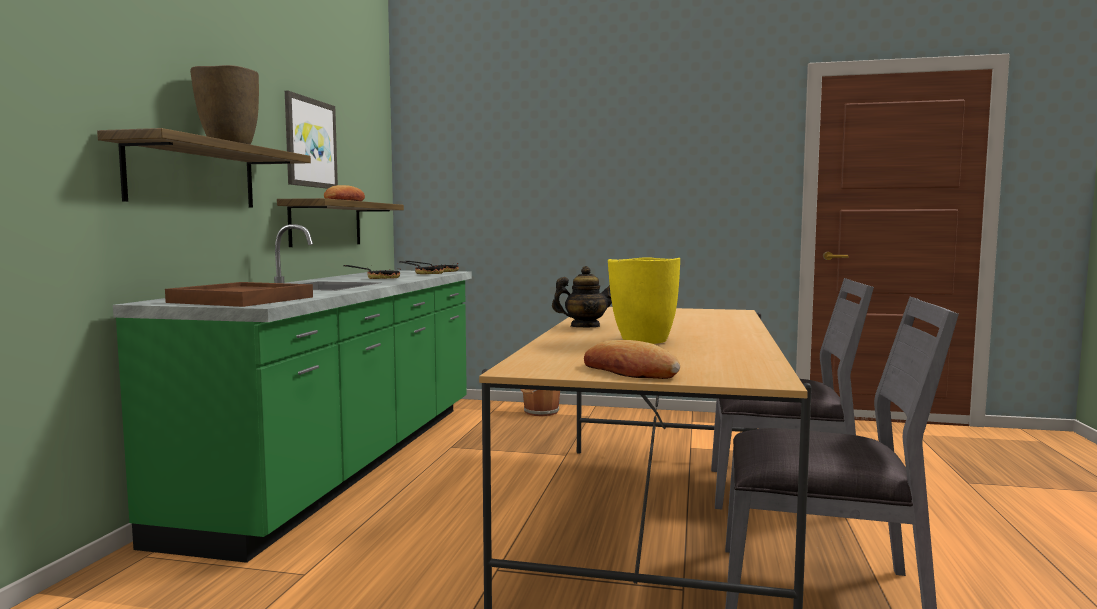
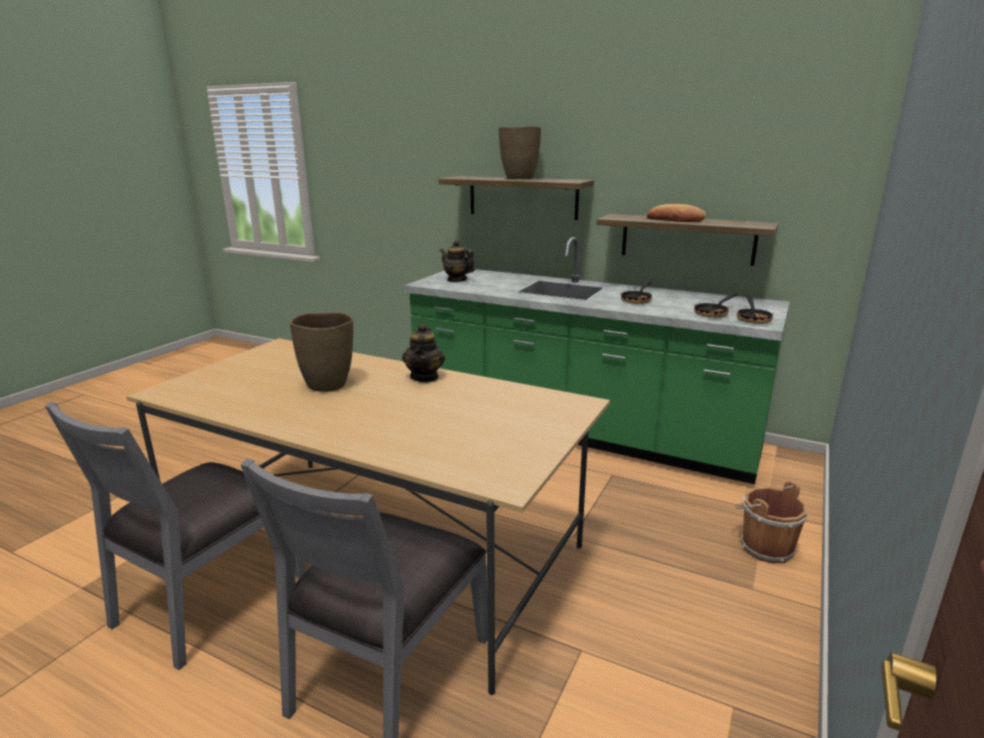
camera: 105 degrees right, 15 degrees up
(243, 299) = (457, 280): brown tray -> teapot
(310, 143) = (670, 161): picture -> none
(629, 371) = (237, 366): bread -> none
(642, 341) = (328, 385): yellow vase -> brown vase

